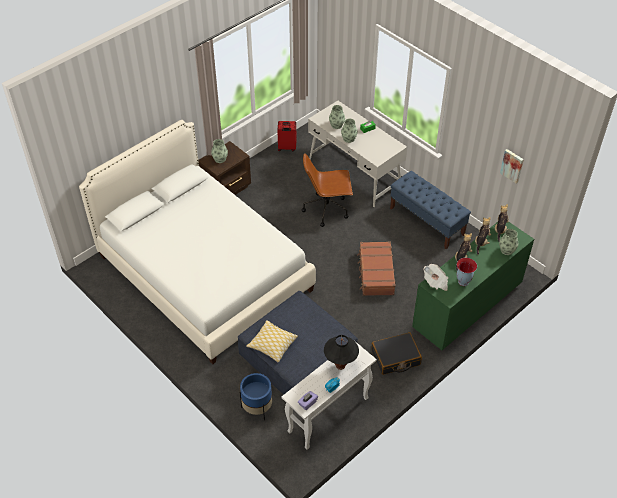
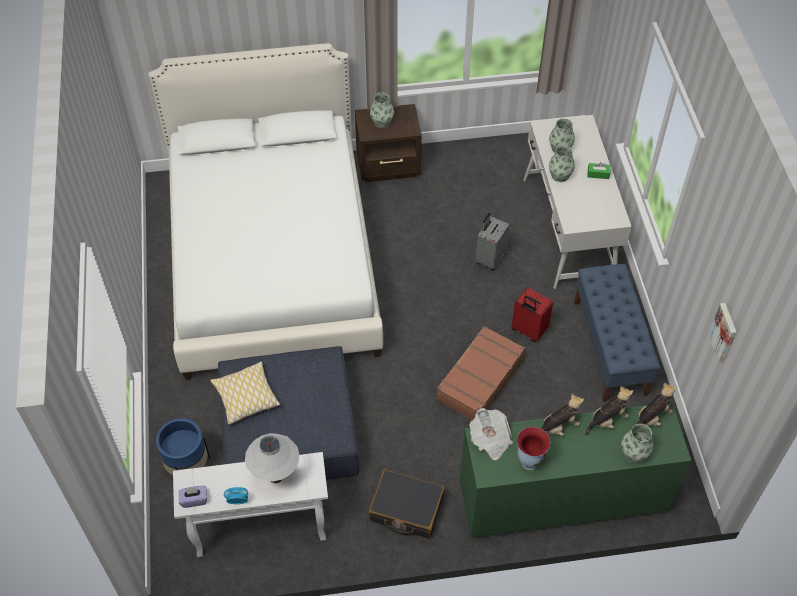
camera: 35 degrees right, 5 degrees up
(287, 148) = (508, 150): red suitcase -> red suitcase (528, 330)
(327, 209) = (490, 258): brown office chair -> grey suitcase
(340, 366) = (275, 477): black table lamp -> white table lamp

